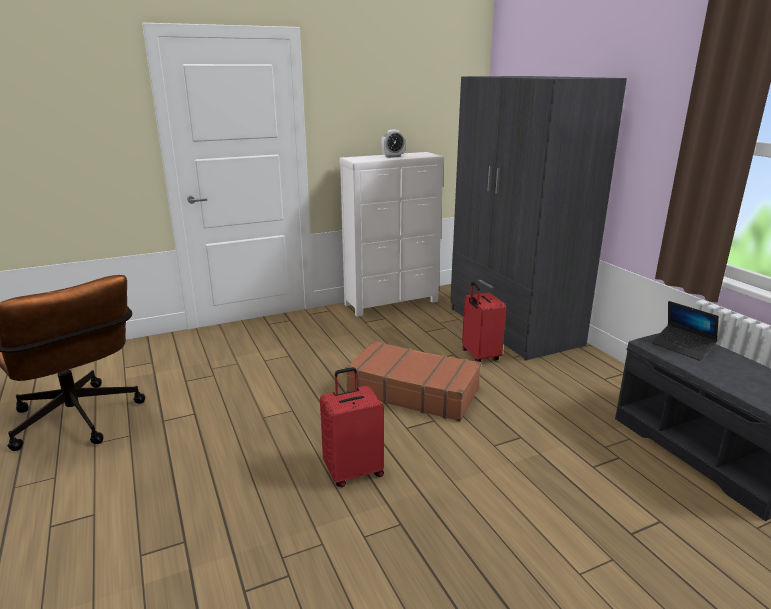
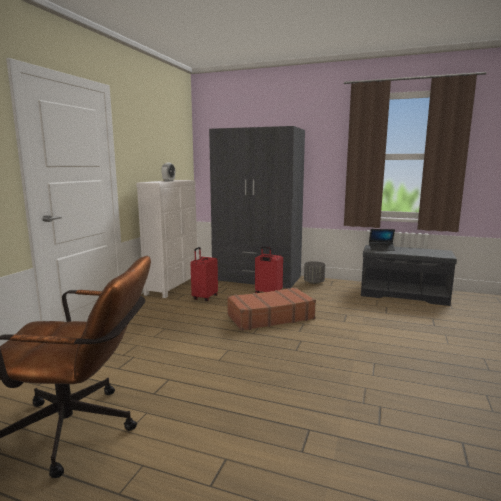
camera: 45 degrees left, 10 degrees down
(353, 471) = (315, 357): red suitcase -> red suitcase (204, 297)
(585, 364) = (314, 282): none -> grey planter

